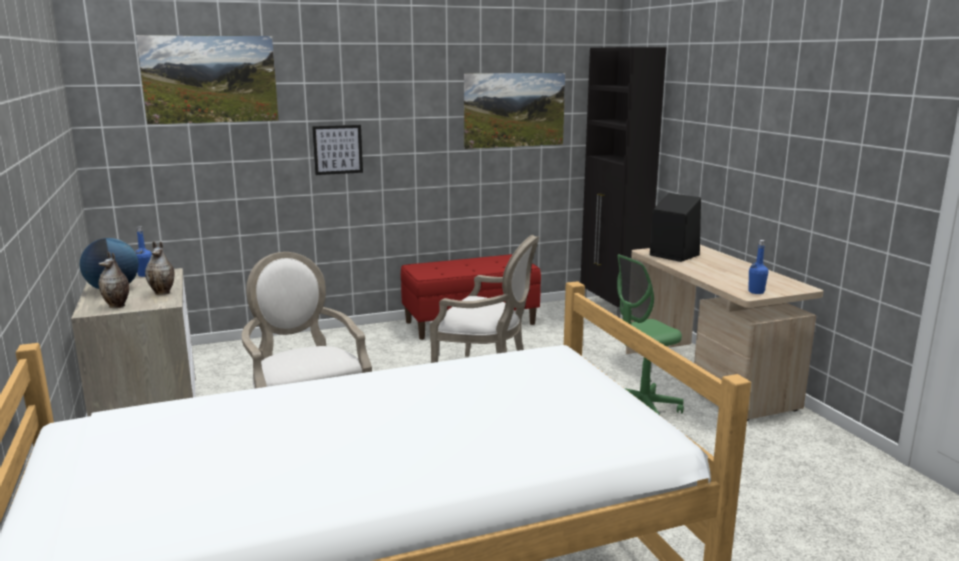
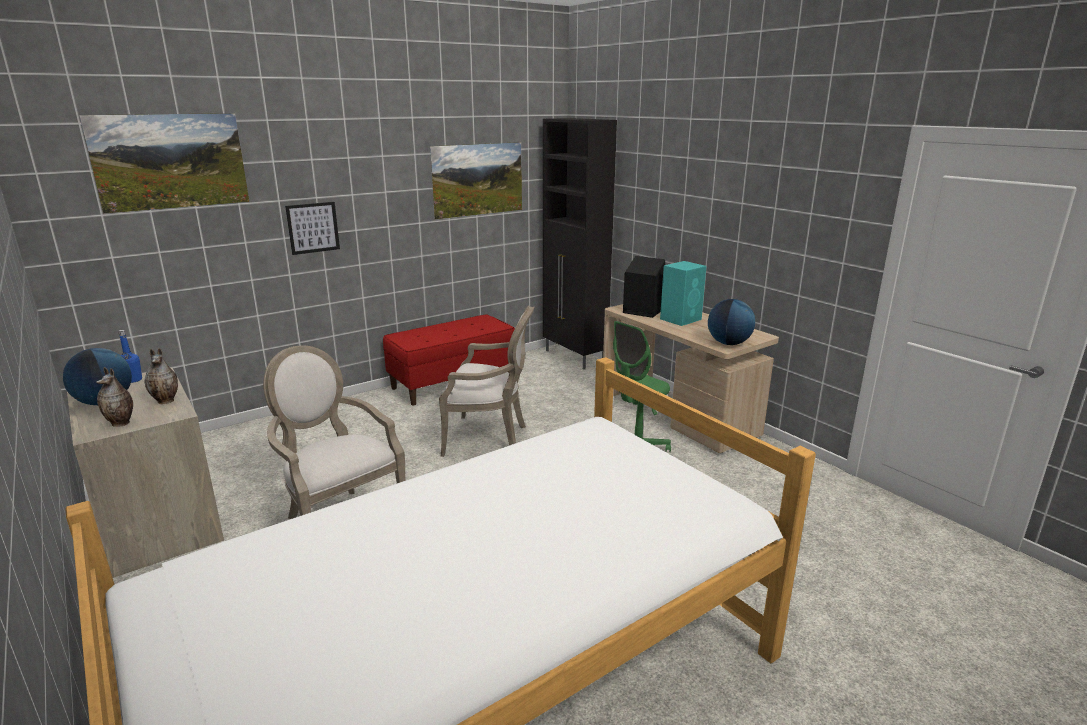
camera: 15 degrees left, 5 degrees up
(714, 265) = (681, 319): none -> turquoise speaker
(756, 292) = (728, 343): blue bottle -> globe

